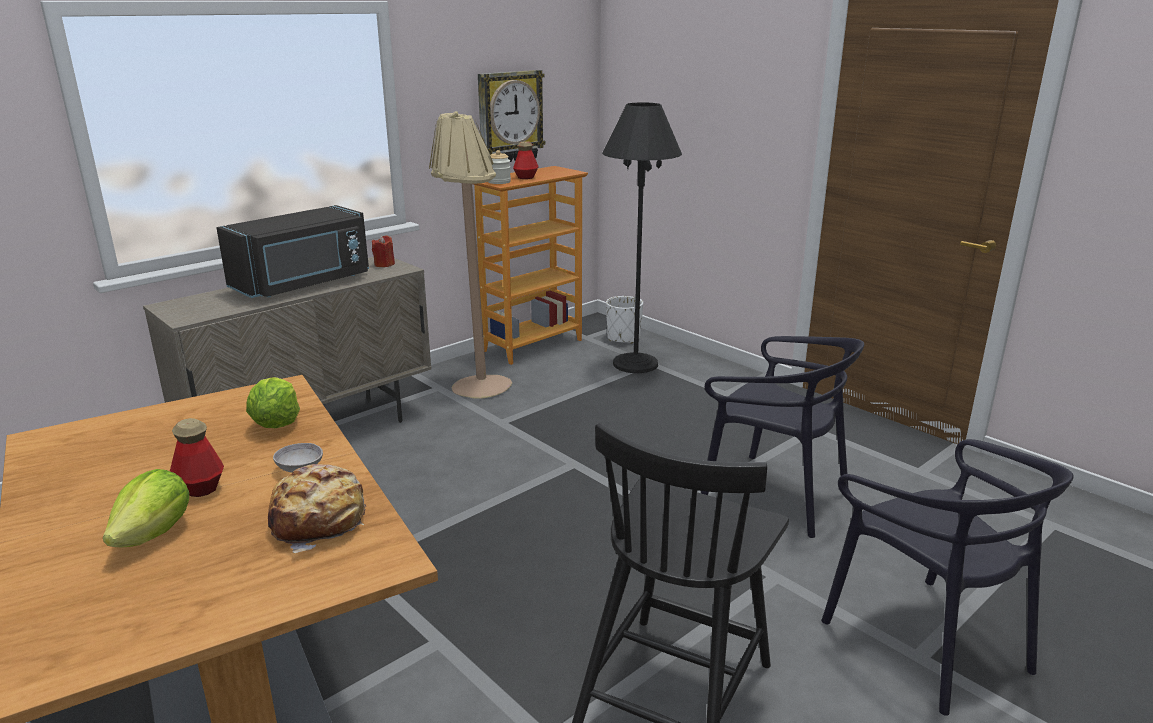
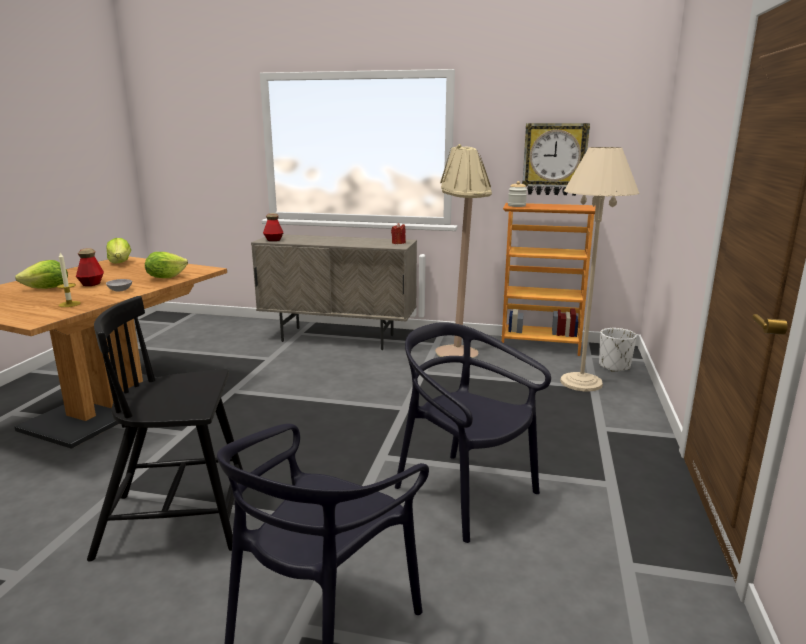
camera: 55 degrees right, 5 degrees down
(72, 444) = (120, 262): none -> lettuce
(304, 284) = (341, 241): black microwave -> none
(320, 521) = (69, 304): bread -> candle
(526, 177) = (544, 206): bottle -> bottle (273, 240)
(635, 364) = (581, 382): black floor lamp -> beige floor lamp
(774, 496) = (464, 494): black chair -> black chair turned 135 degrees clockwise

